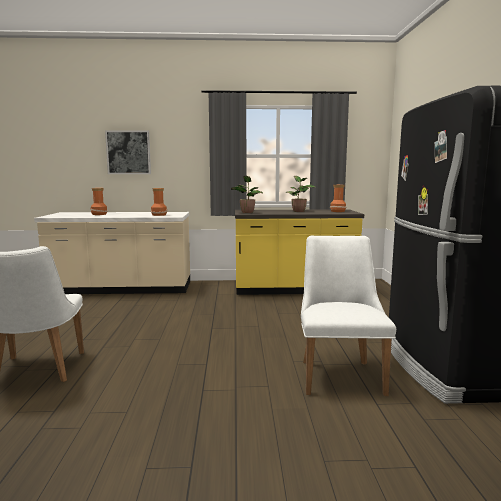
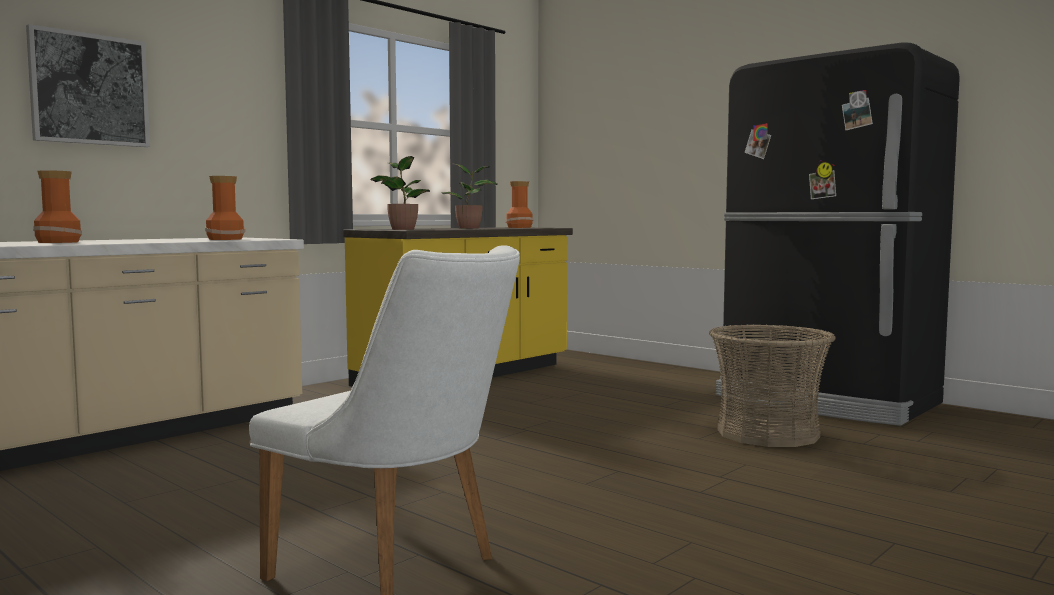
camera: 45 degrees left, 5 degrees down
(339, 373) = (767, 433): white chair -> basket

